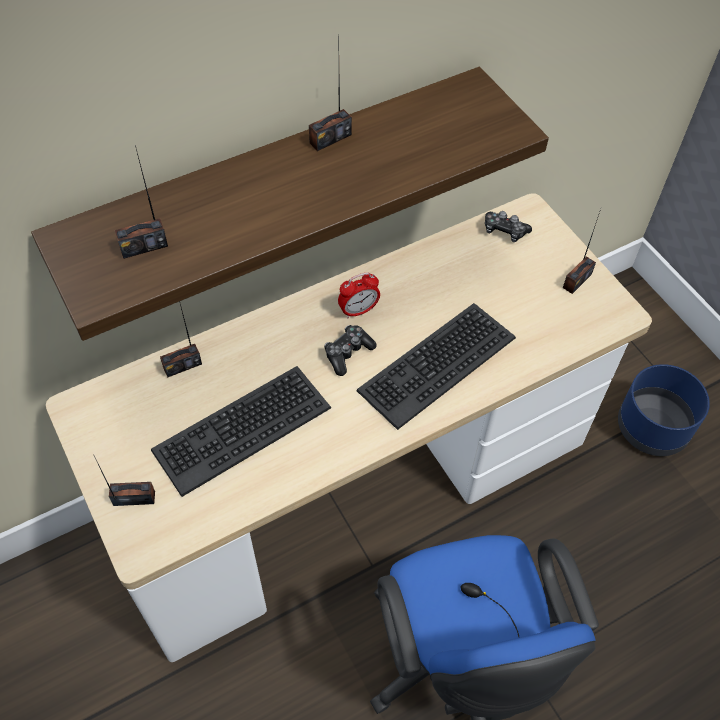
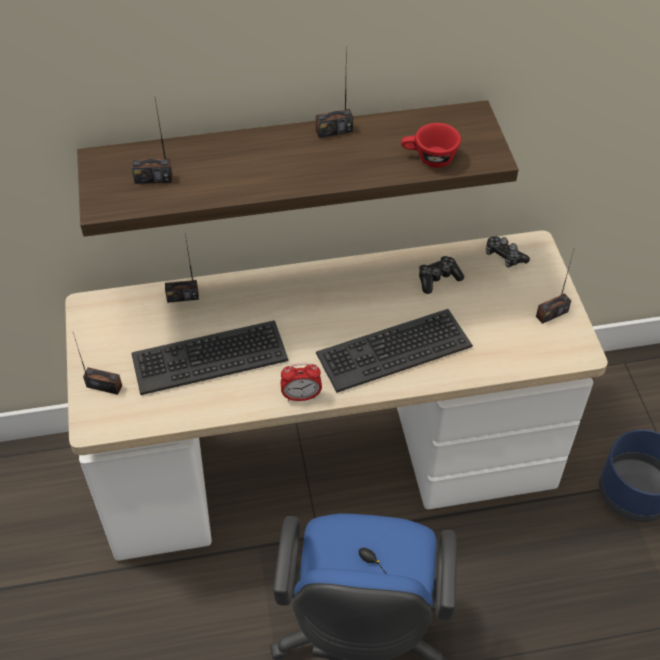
camera: 20 degrees right, 5 degrees down
(348, 353) = (321, 322): game controller -> game controller (438, 279)
(358, 310) = (345, 290): alarm clock -> alarm clock (301, 396)
(450, 147) = (429, 159): none -> red cup

